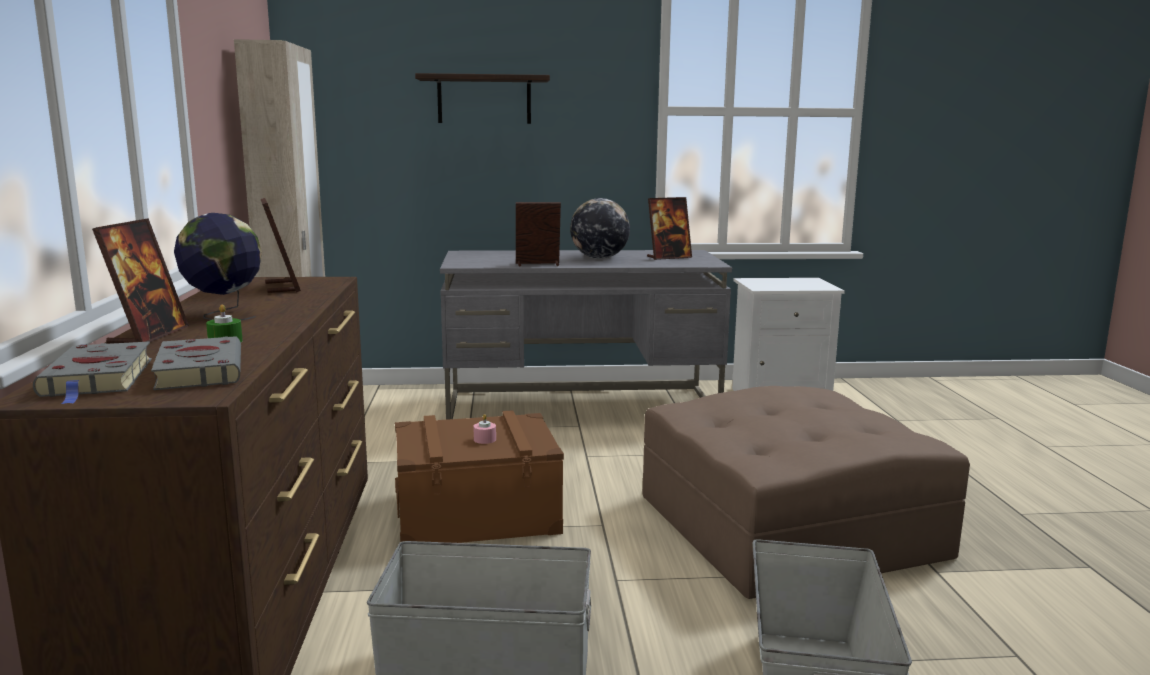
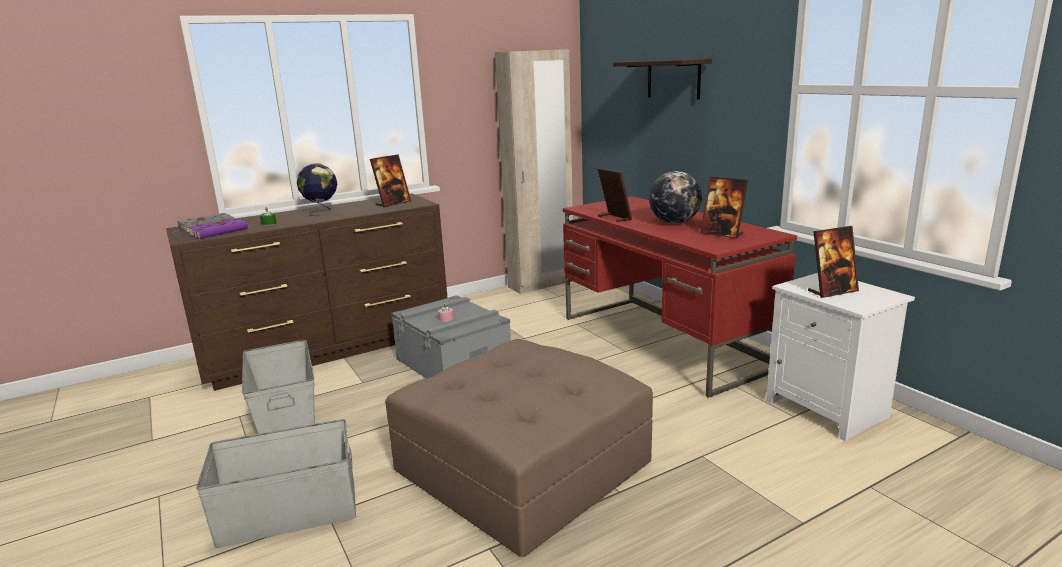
camera: 65 degrees right, 5 degrees up
(148, 336) = (275, 215): picture frame -> picture frame (832, 291)
(199, 370) = (220, 231): grey book -> purple book
(477, 512) = (453, 363): brown storage box -> grey storage box
(582, 407) = (664, 342): grey desk -> red desk

